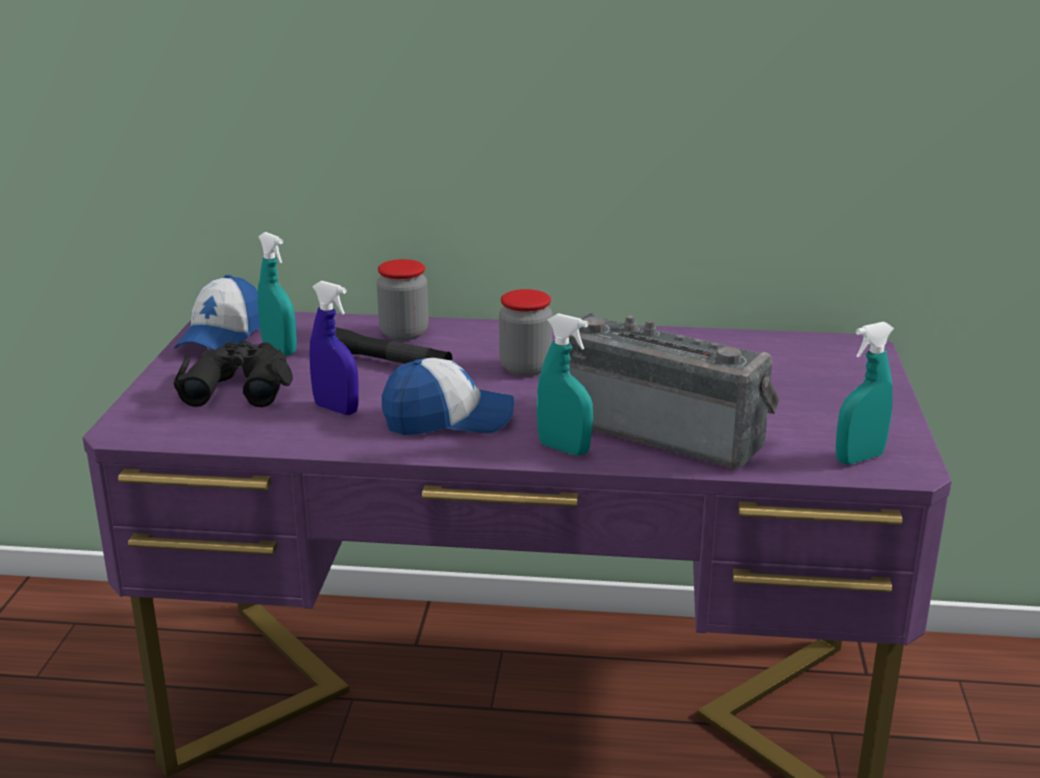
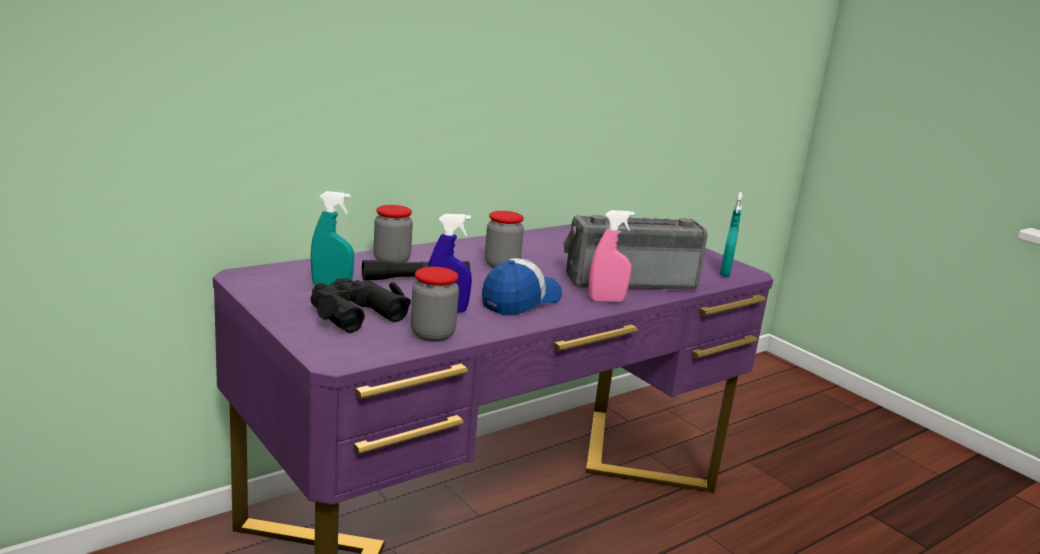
camera: 45 degrees left, 5 degrees down
(222, 337) = (271, 287): cap -> none
(265, 432) = (432, 334): none -> jar
(564, 449) = (606, 300): turquoise spray bottle -> pink spray bottle

